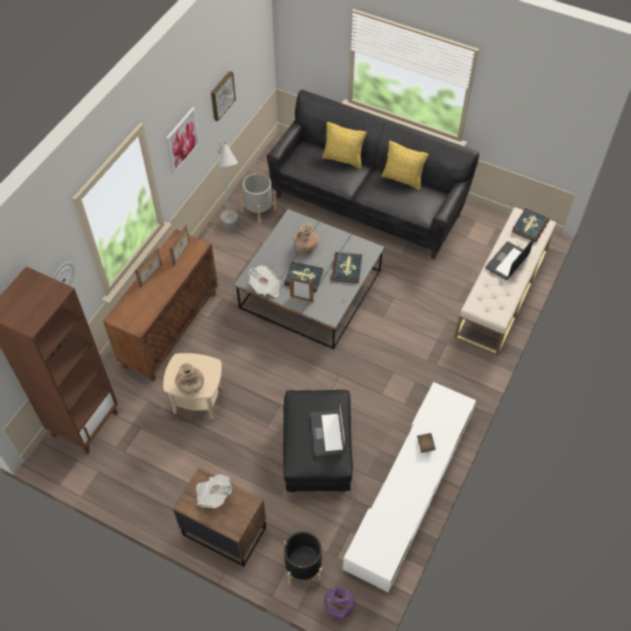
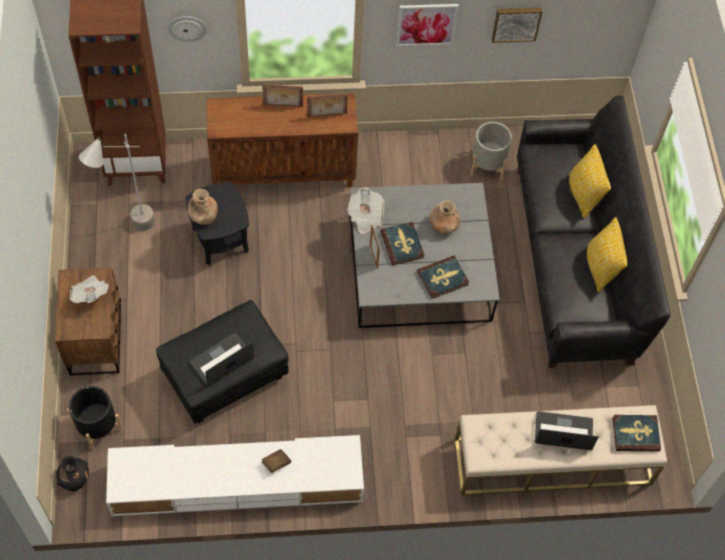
camera: 55 degrees right, 5 degrees up
(197, 400) = (220, 239): beige side table -> black side table
(233, 234) = (438, 160): grey floor lamp -> grey floor lamp (130, 233)
(338, 606) = (74, 478): purple vase -> black vase

